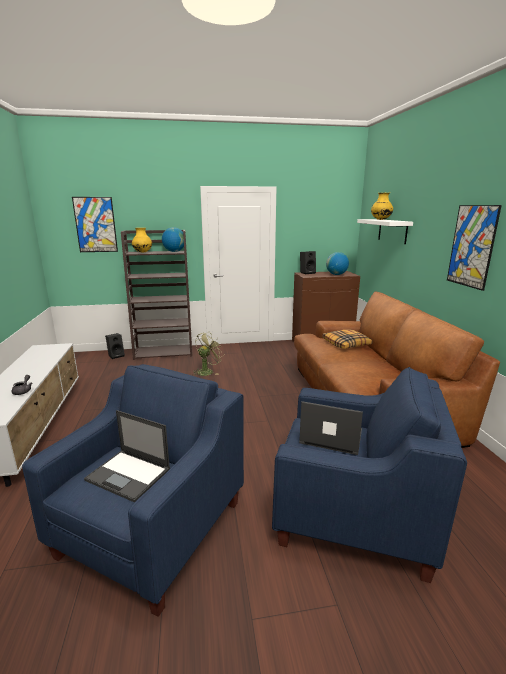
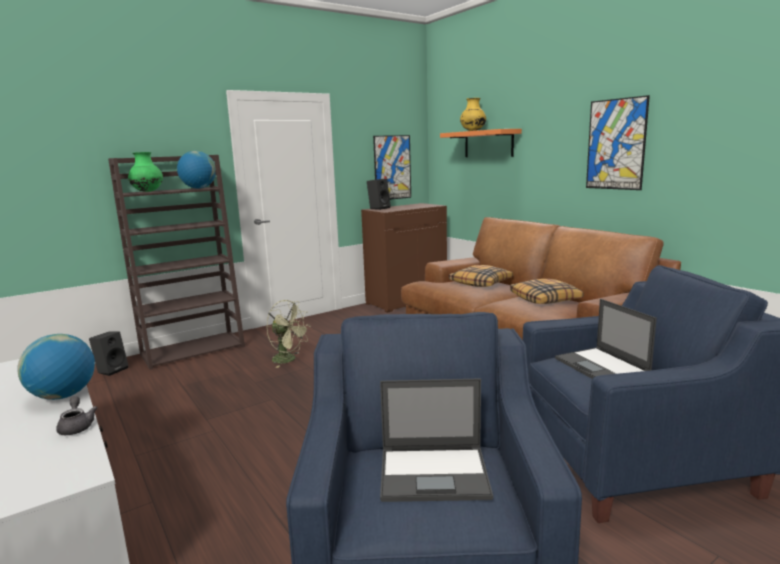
camera: 25 degrees left, 5 degrees down
(95, 225) = (54, 150): picture -> picture (392, 167)
(143, 252) = (148, 191): yellow vase -> green vase
(207, 371) = (288, 360): green fan -> green fan turned 105 degrees clockwise
(330, 436) = (602, 366): laptop -> laptop turned 105 degrees counterclockwise
(336, 274) = (417, 206): globe -> globe (63, 396)
(375, 368) = (545, 299): none -> pillow
(392, 231) = (488, 144): white shelf -> orange shelf

